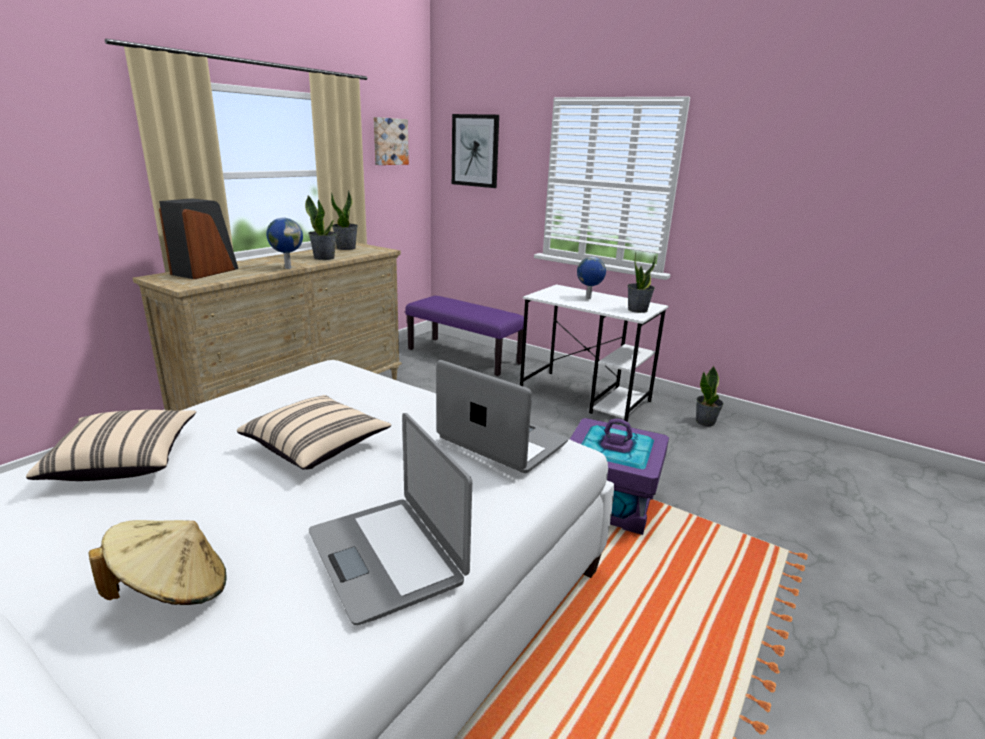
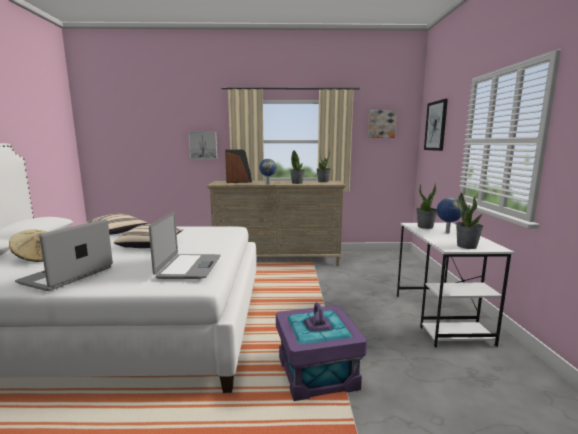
camera: 55 degrees right, 10 degrees down
(65, 190) = (203, 145): none -> picture
(464, 356) = (401, 268): purple bench -> none
(705, 422) = (528, 386): potted plant -> potted plant (425, 227)

